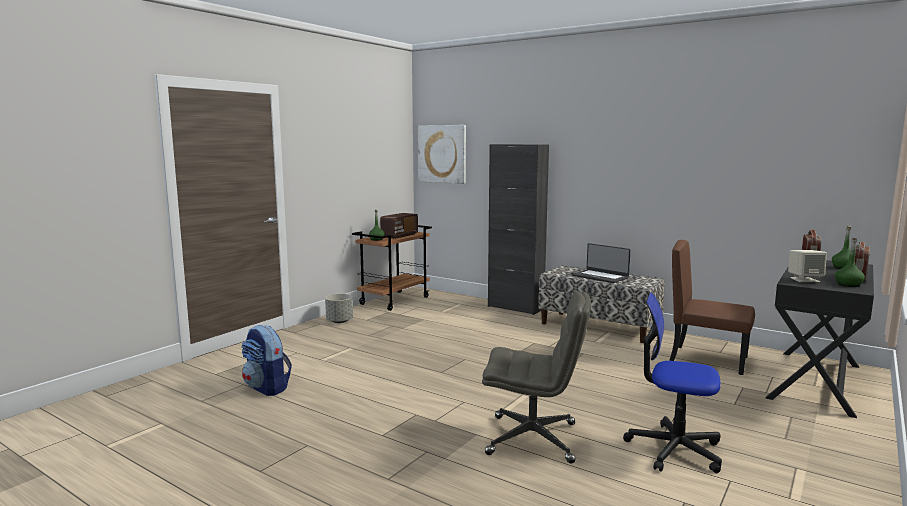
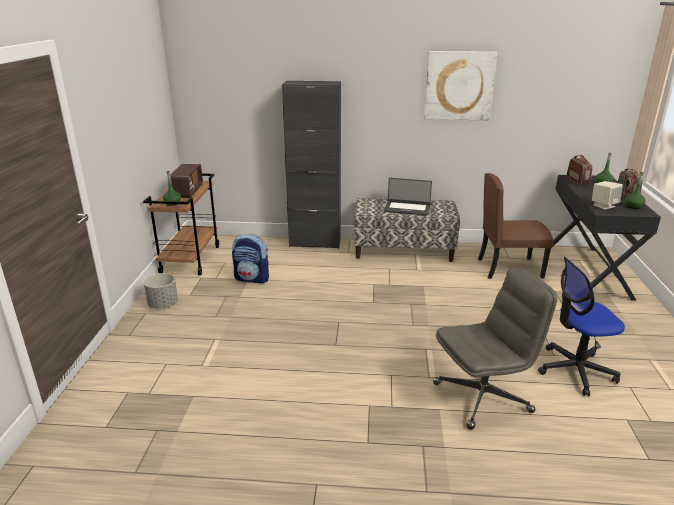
camera: 30 degrees left, 15 degrees up
(267, 388) = (191, 426): backpack -> backpack (252, 278)
(442, 154) = (210, 91): picture -> picture (459, 86)

